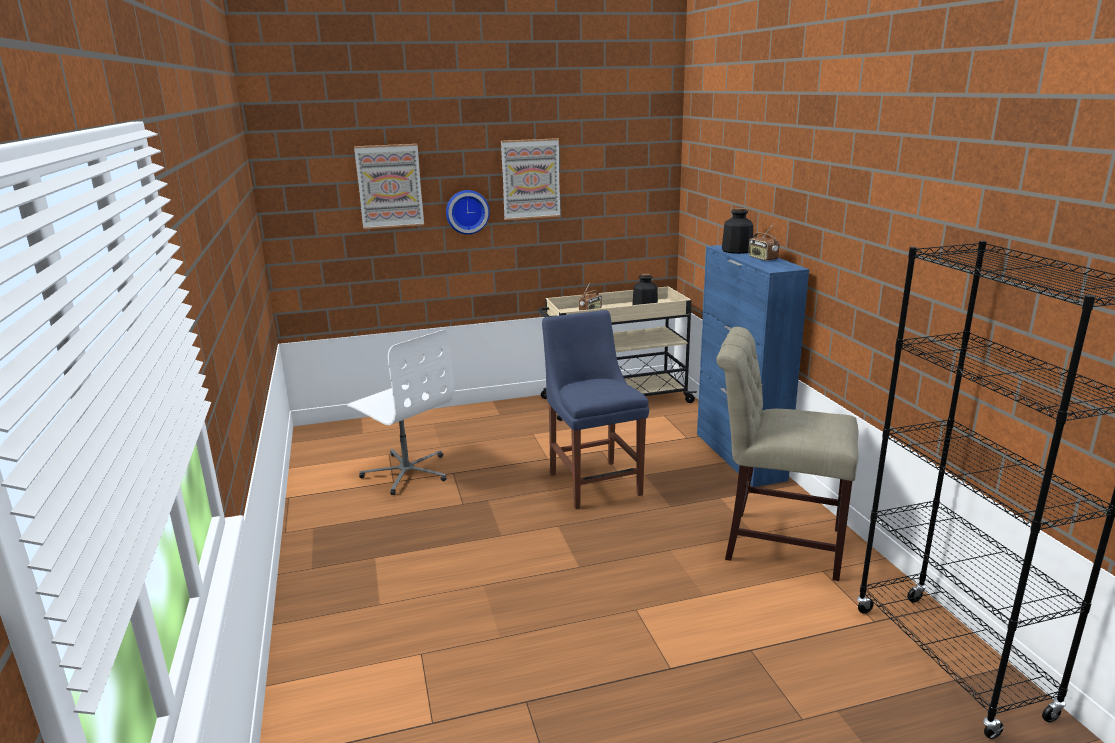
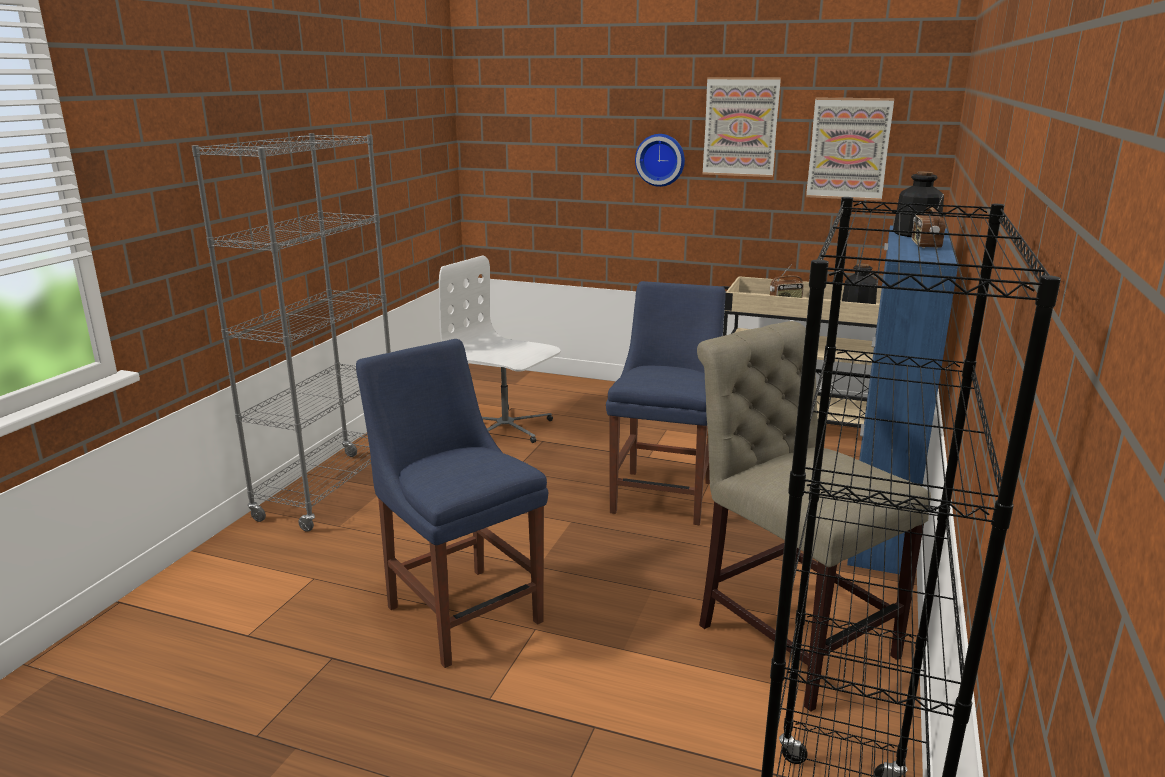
camera: 35 degrees right, 0 degrees up
(325, 578) = (331, 490): none -> grey bookcase
(389, 186) = (580, 123): picture -> picture (848, 149)
(407, 472) = (505, 427): white office chair -> white office chair turned 135 degrees clockwise
(569, 621) = (461, 610): none -> blue chair

